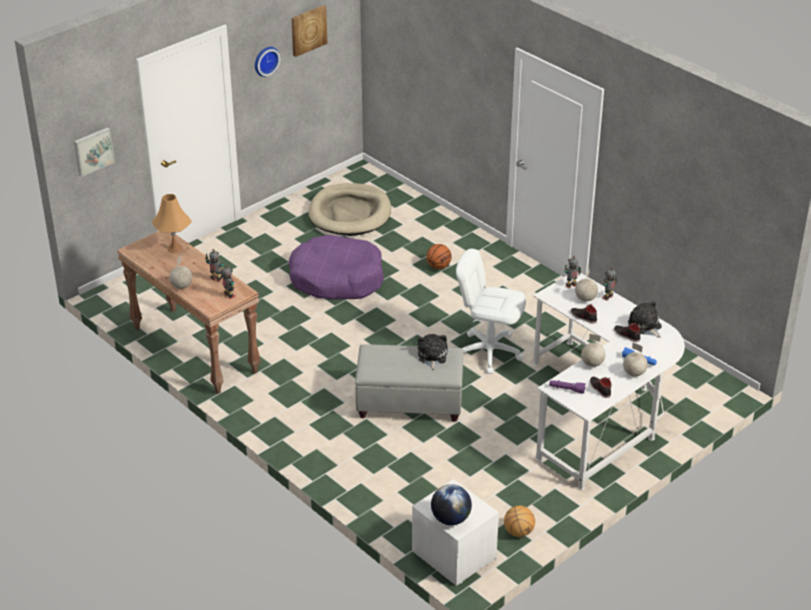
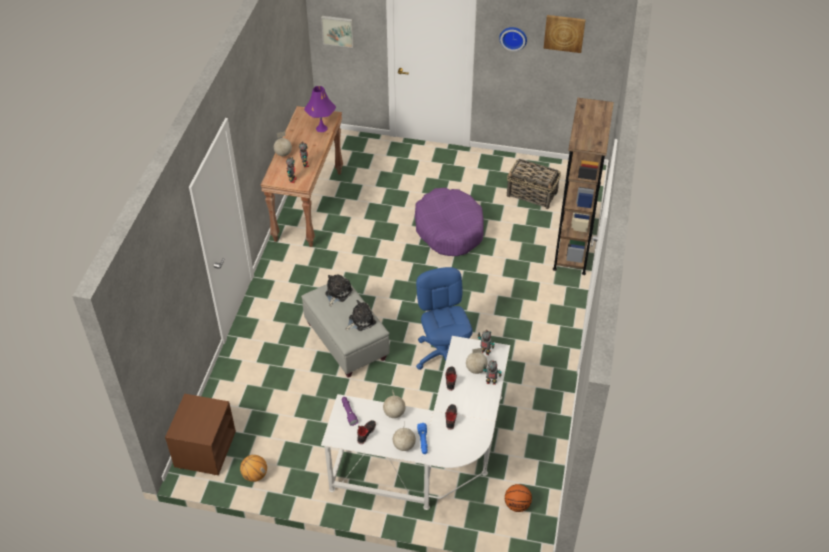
camera: 55 degrees right, 10 degrees up
(174, 248) = (321, 128): orange table lamp -> purple table lamp
(350, 213) = (532, 194): beige dog bed -> basket
(438, 266) = (518, 274): basketball -> basketball (517, 505)
(440, 223) = (573, 246): none -> brown bookcase
(450, 519) = (184, 422): globe -> none
(453, 555) = (205, 449): white nightstand -> brown nightstand
(489, 352) = (443, 355): white office chair -> blue office chair
(645, 326) = (473, 424): plush toy -> plush toy (337, 293)

